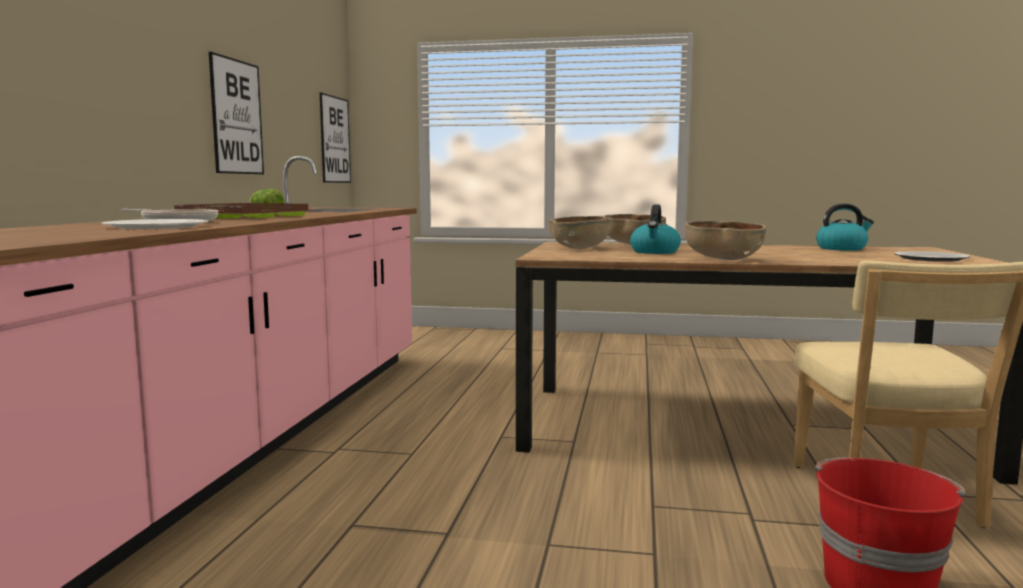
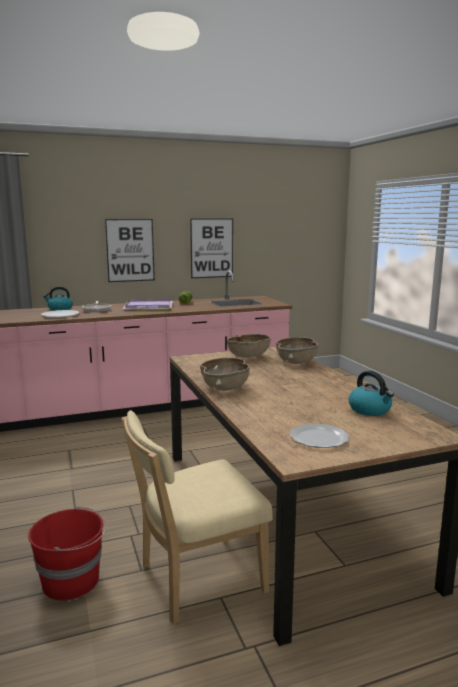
camera: 60 degrees right, 5 degrees up
(246, 216) = (149, 307): brown tray -> purple tray
(335, 140) = (319, 250): picture -> picture (130, 250)
(655, 252) = (250, 371): kettle -> kettle (60, 309)

